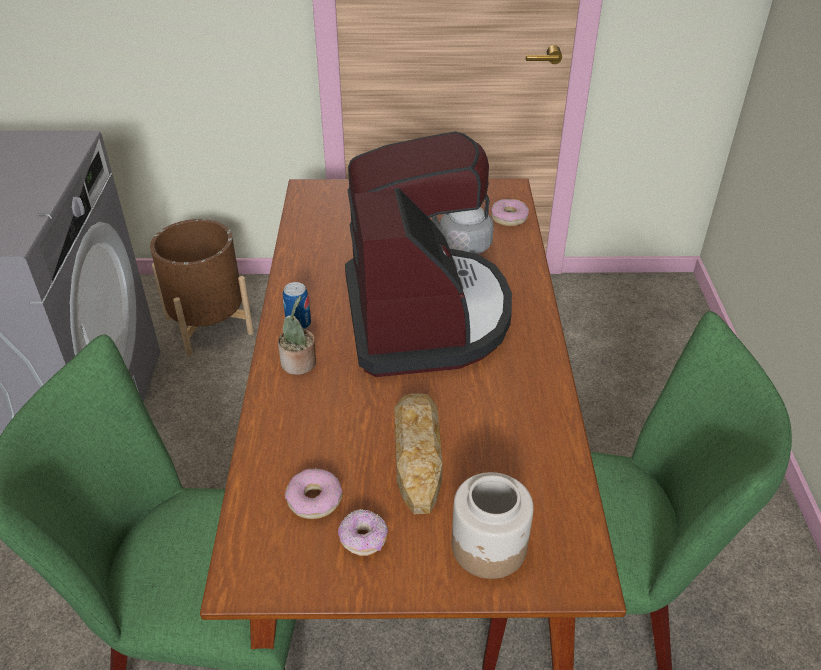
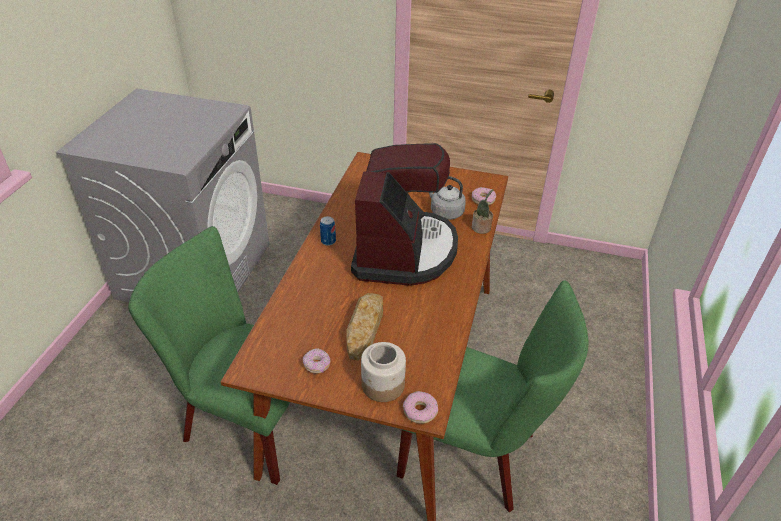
camera: 15 degrees right, 0 degrees up
(209, 325) = (303, 234): brown planter -> none
(299, 364) = (320, 264): potted plant -> potted plant (481, 228)
(314, 499) = (299, 339): donut -> donut (420, 411)

